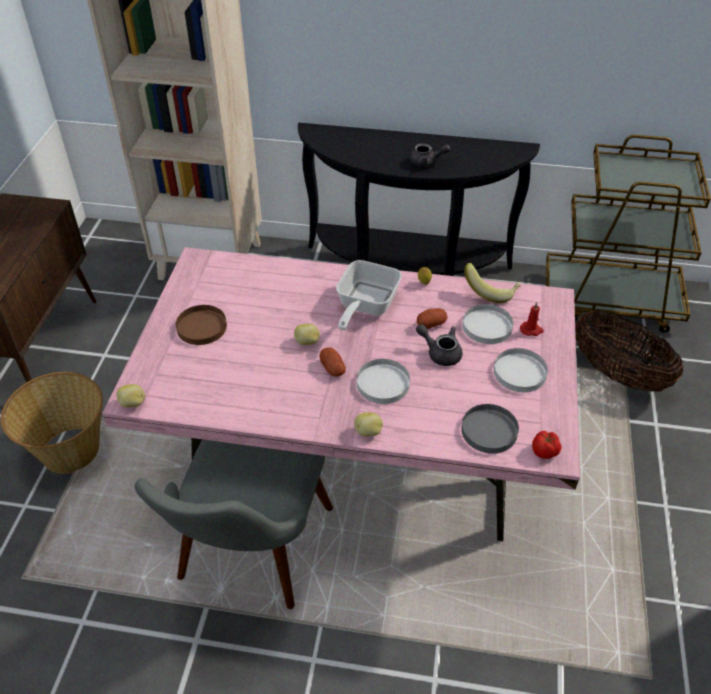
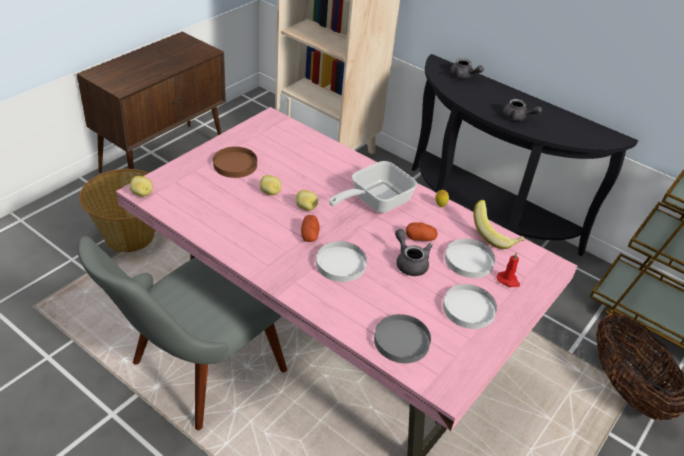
camera: 25 degrees right, 5 degrees down
(347, 136) = (463, 76): none -> grey teapot
(368, 432) = (298, 293): potato -> potato (270, 192)
(545, 452) = (439, 381): tomato -> none

